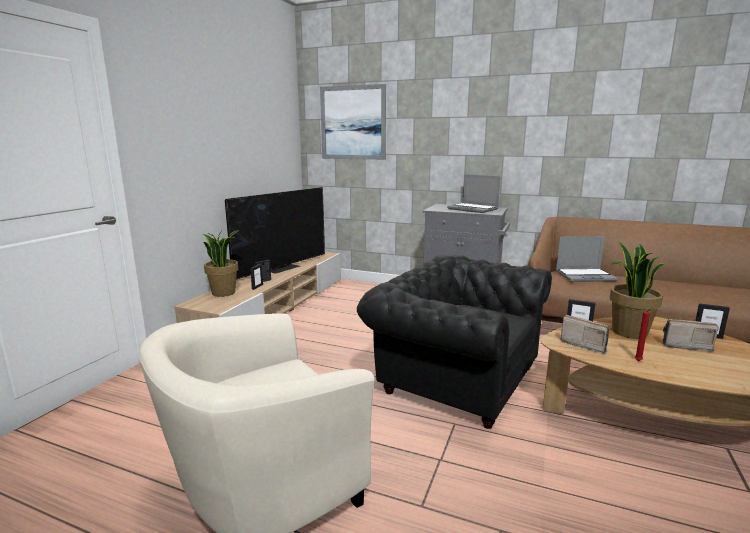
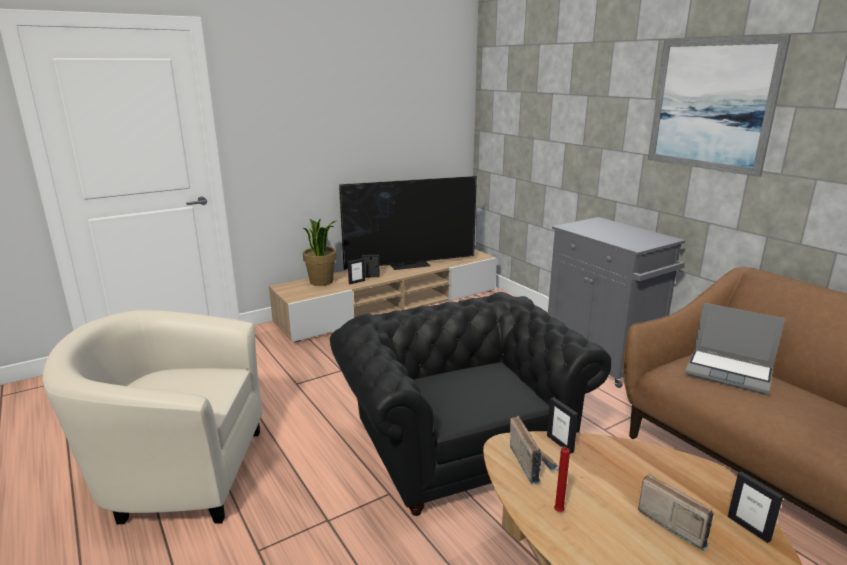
camera: 35 degrees right, 5 degrees up
(353, 123) = (523, 97): picture -> picture (711, 104)
(473, 209) = (624, 235): laptop -> none
(628, 332) = (628, 472): potted plant -> none

